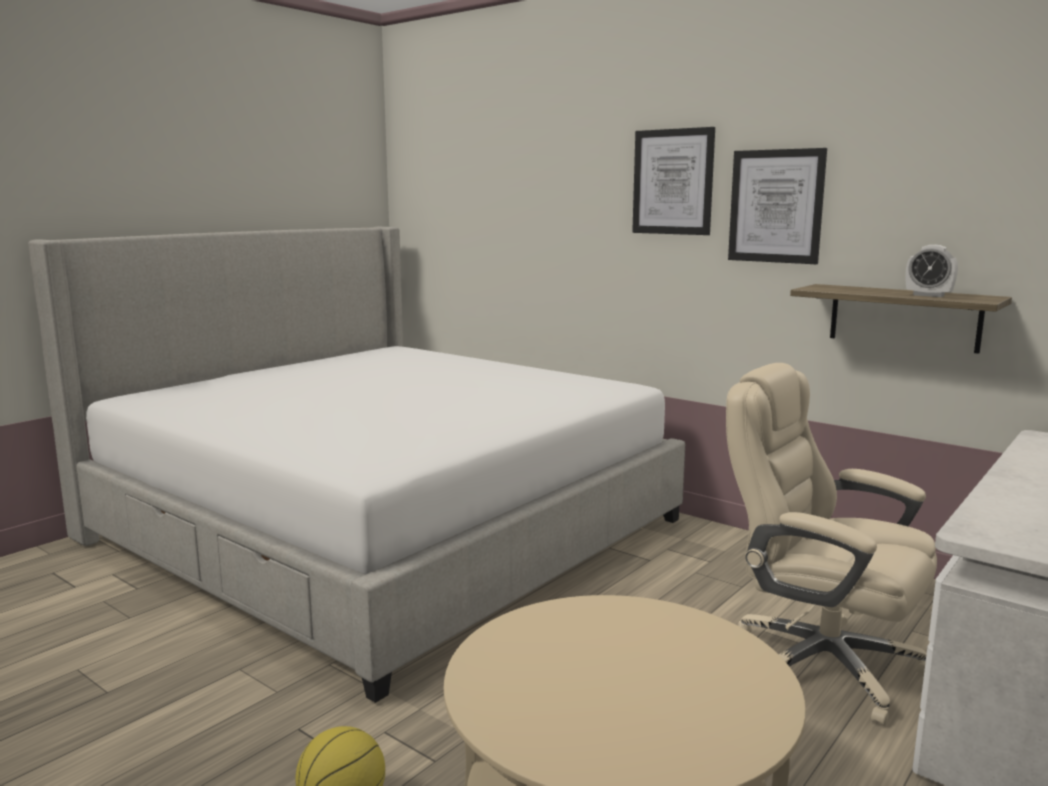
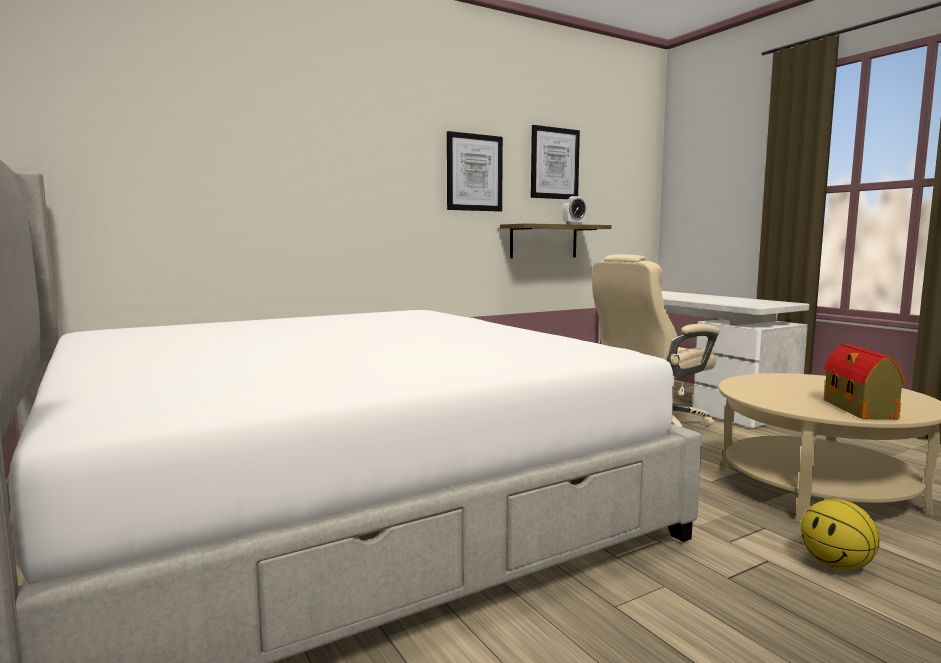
camera: 70 degrees left, 5 degrees down
(517, 693) = (860, 410): none -> toy house
(673, 182) = (401, 149): picture -> picture (554, 163)

